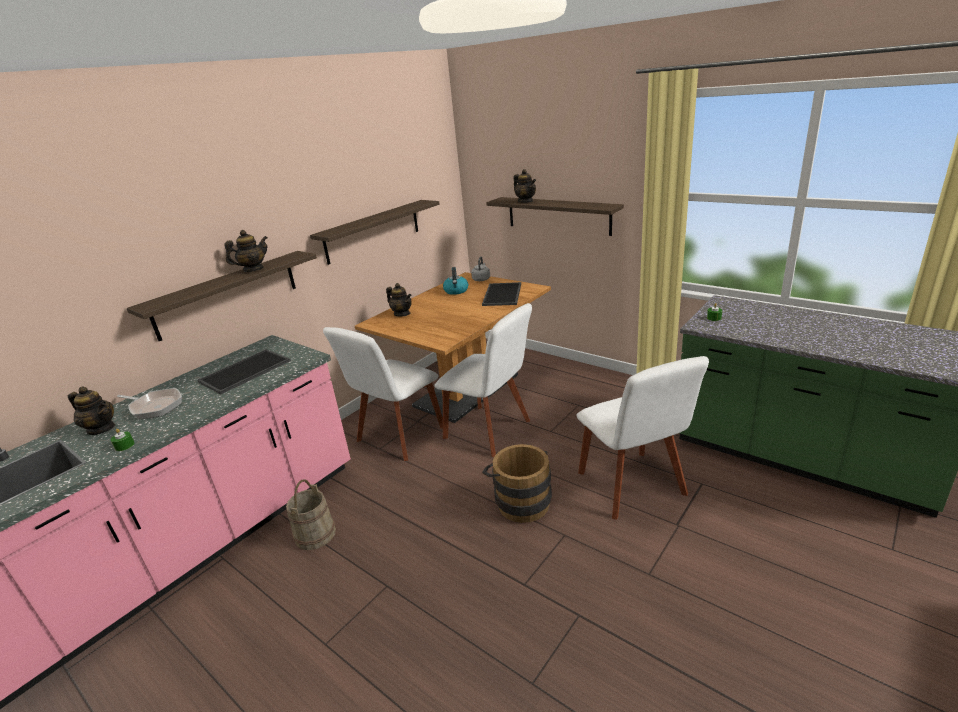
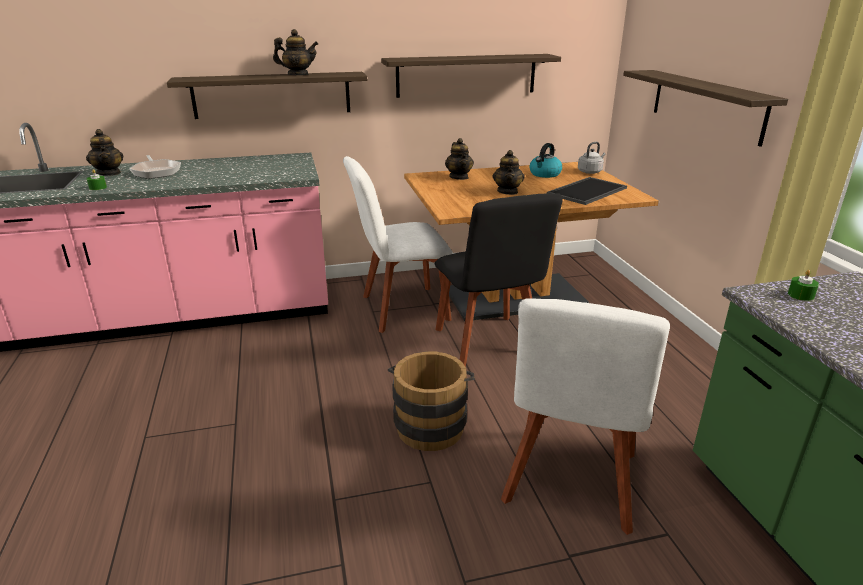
camera: 35 degrees right, 0 degrees up
(245, 372) = (244, 170): tray -> none
(315, 534) = (242, 352): beige bucket -> none
(490, 431) = (489, 345): white chair -> black chair
(525, 201) = (668, 77): teapot -> teapot (507, 191)

